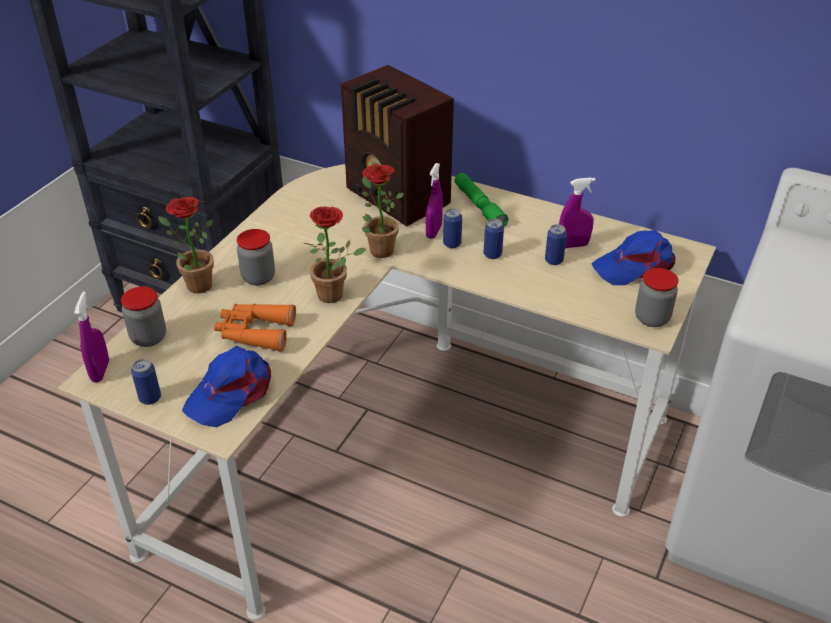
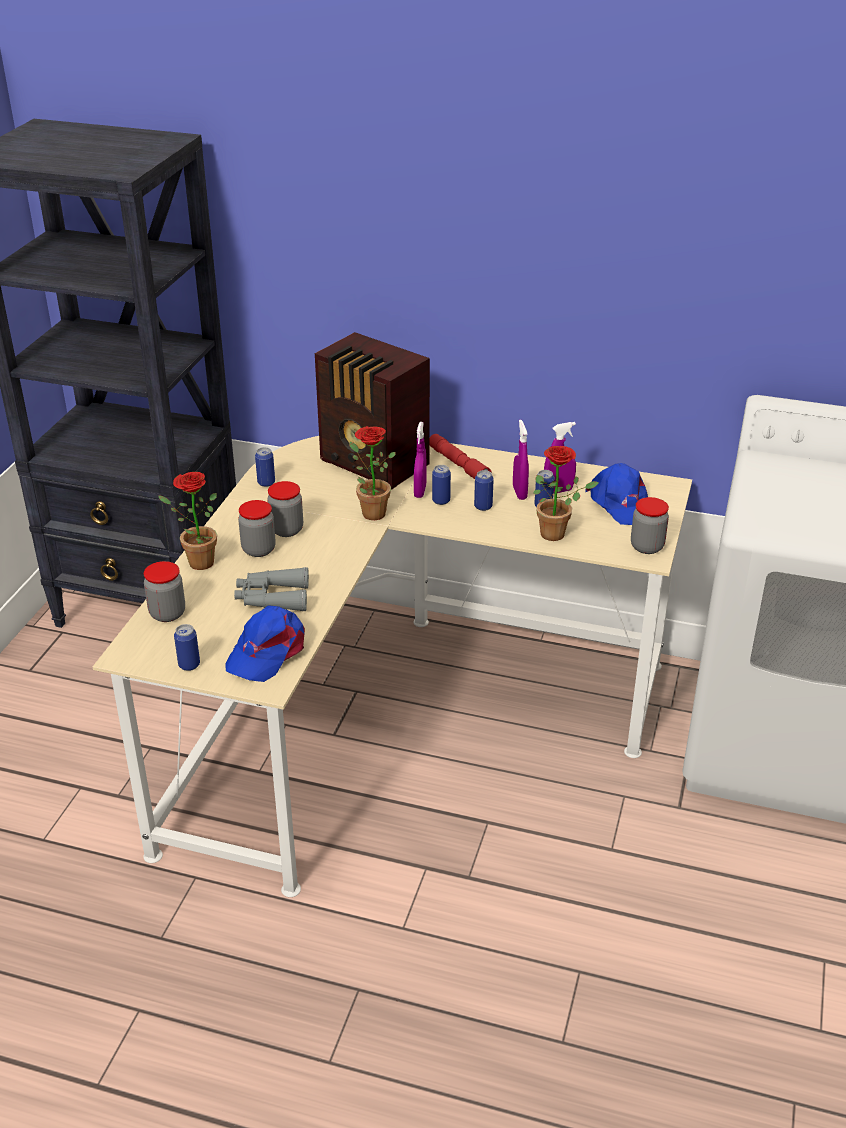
camera: 10 degrees left, 5 degrees down
(100, 371) = (130, 648): purple spray bottle -> purple spray bottle (519, 493)
(254, 332) = (272, 598): orange binoculars -> grey binoculars
(288, 207) = (266, 483): none -> can
(292, 259) = (287, 530): none -> jar
(336, 295) = (341, 557): potted plant -> potted plant (558, 534)
(479, 206) = (458, 464): green flashlight -> red flashlight
(635, 266) = (621, 503): blue cap -> blue cap turned 90 degrees counterclockwise

